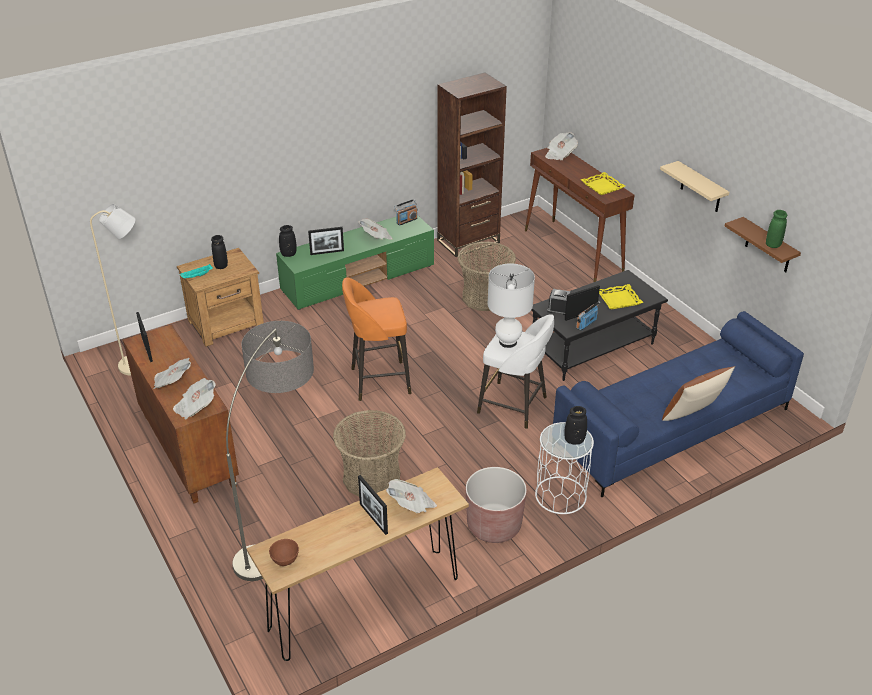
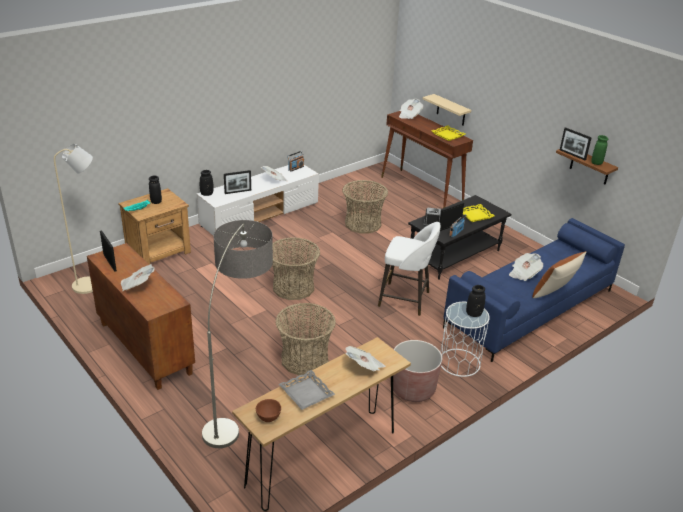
camera: 10 degrees left, 5 degrees down
(195, 407) = (162, 304): newspaper -> newspaper (524, 274)
(336, 533) = (306, 393): none -> grey tray
(359, 278) = (260, 214): green tv stand -> white tv stand
(373, 518) = (335, 379): picture frame -> picture frame (572, 155)
(378, 381) = (293, 287): orange stool -> basket
(468, 241) = (340, 186): brown bookcase -> none
(507, 342) = (403, 246): white table lamp -> none
(701, 188) = (530, 128): beige shelf -> beige shelf (451, 110)

